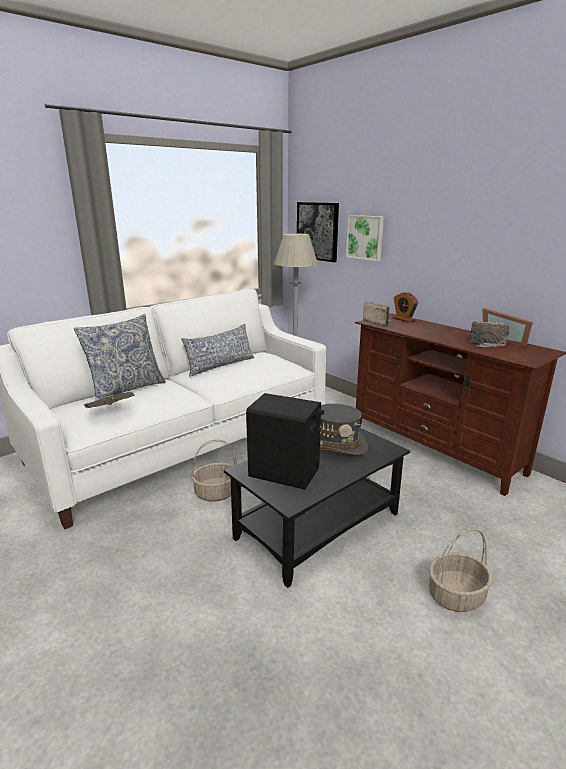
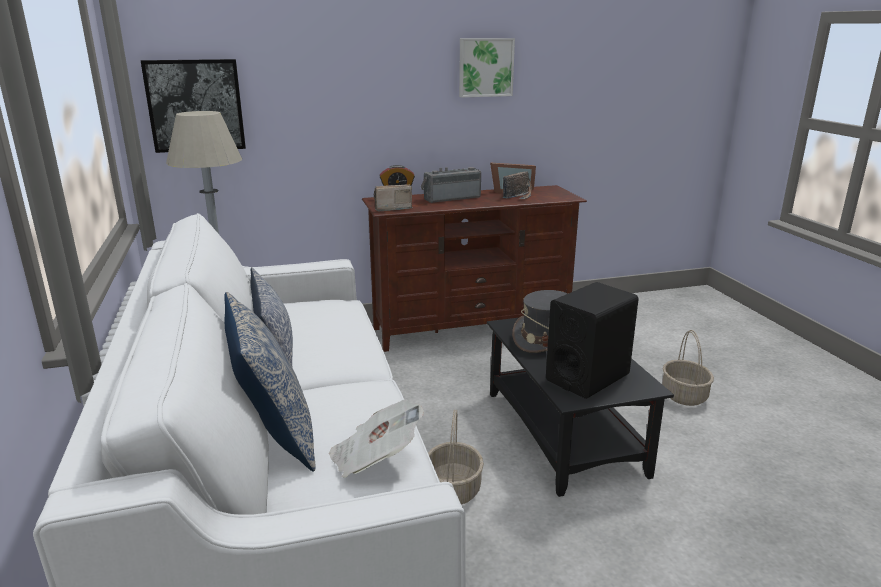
camera: 65 degrees left, 0 degrees up
(365, 237) = (297, 106): picture -> picture (485, 67)
(436, 329) = (451, 198): none -> radio

